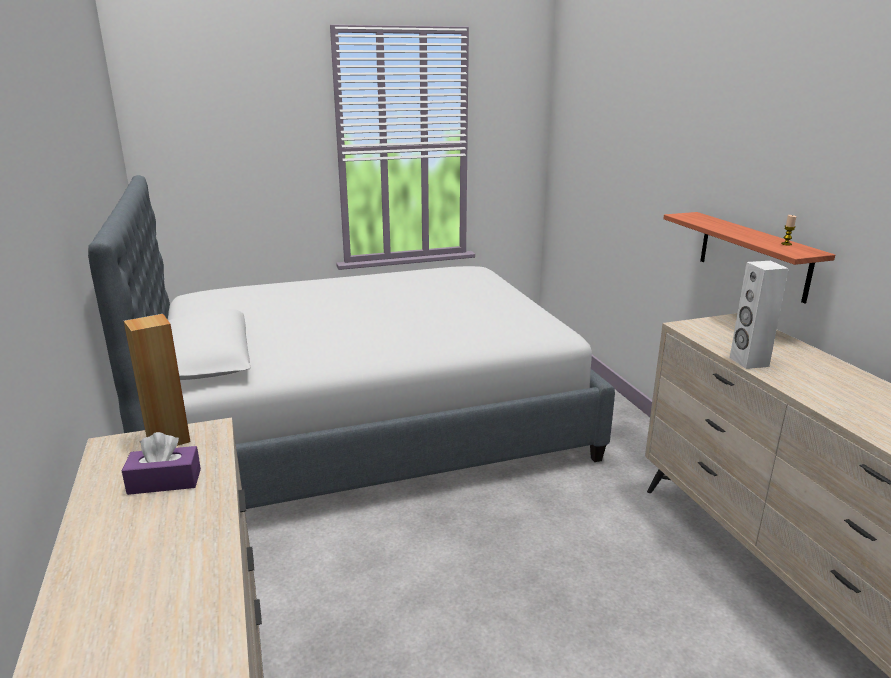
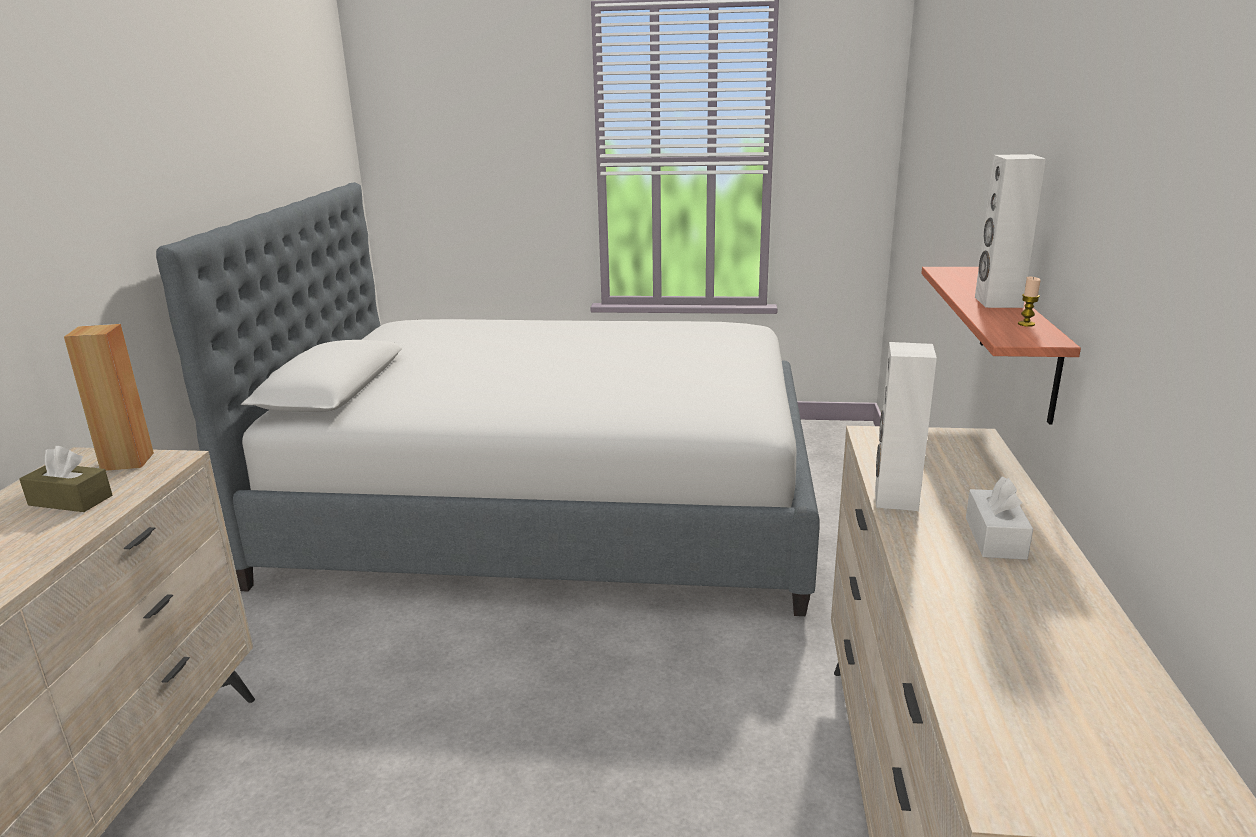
camera: 25 degrees right, 0 degrees up
(164, 481) = (70, 500): purple tissue box -> brown tissue box
(747, 232) = (997, 302): none -> white speaker
(824, 374) = (995, 538): none -> white tissue box

